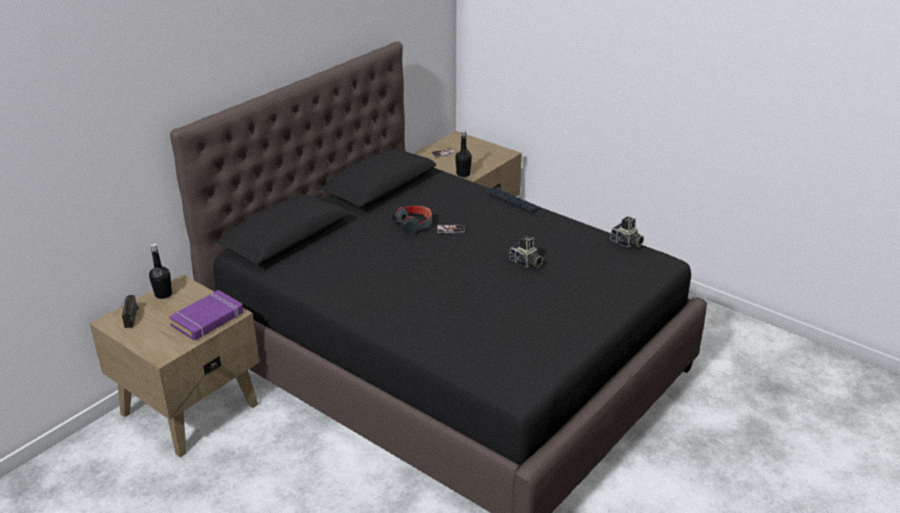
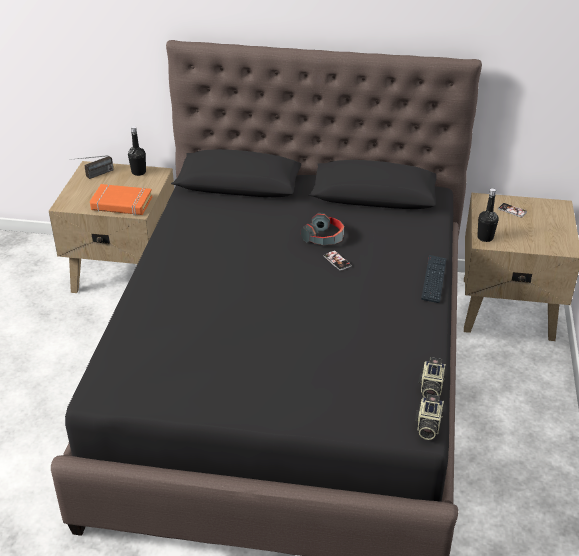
camera: 60 degrees right, 5 degrees up
(208, 319) = (121, 204): purple book -> orange book
(525, 263) = (319, 328): camera -> camera (427, 426)

